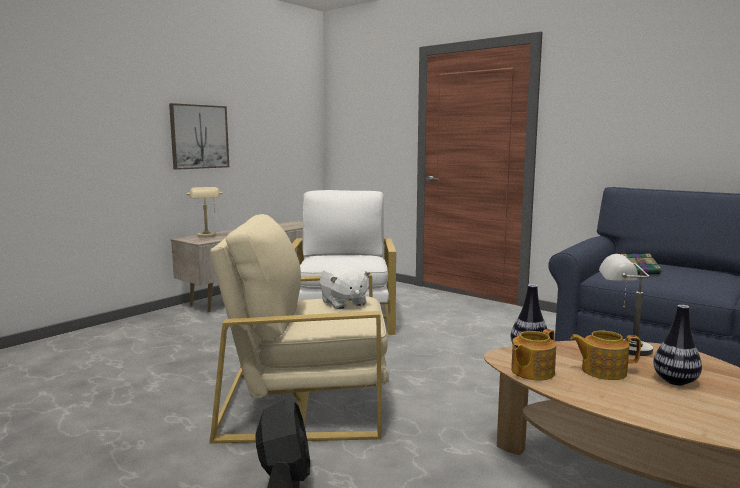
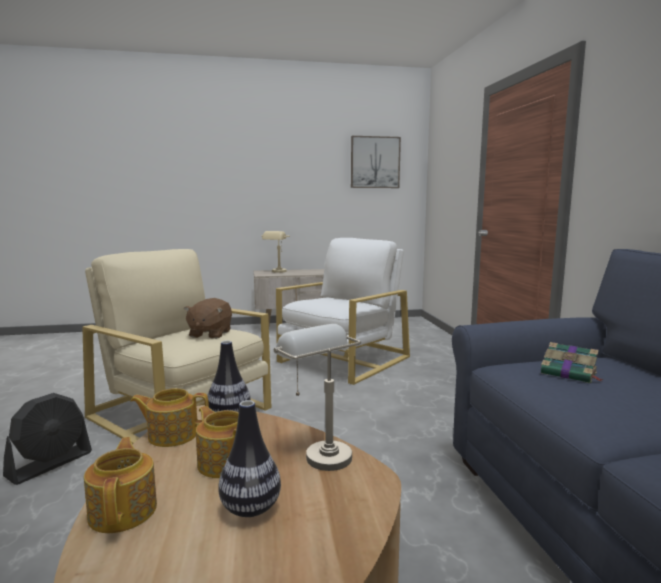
camera: 40 degrees right, 0 degrees up
(199, 137) = (286, 190): picture -> picture (375, 162)
(343, 303) = (210, 334): white plush toy -> brown plush toy
(637, 409) = (124, 510): none -> teapot

